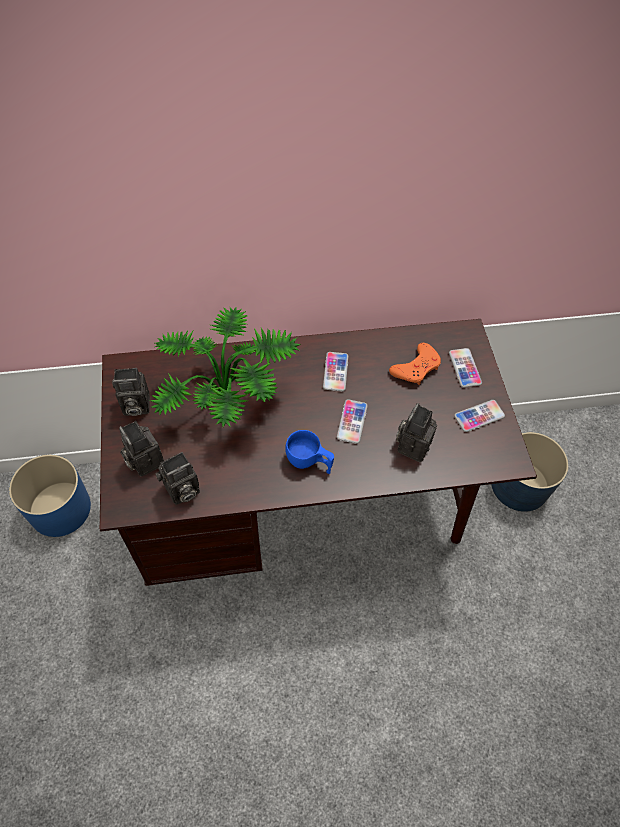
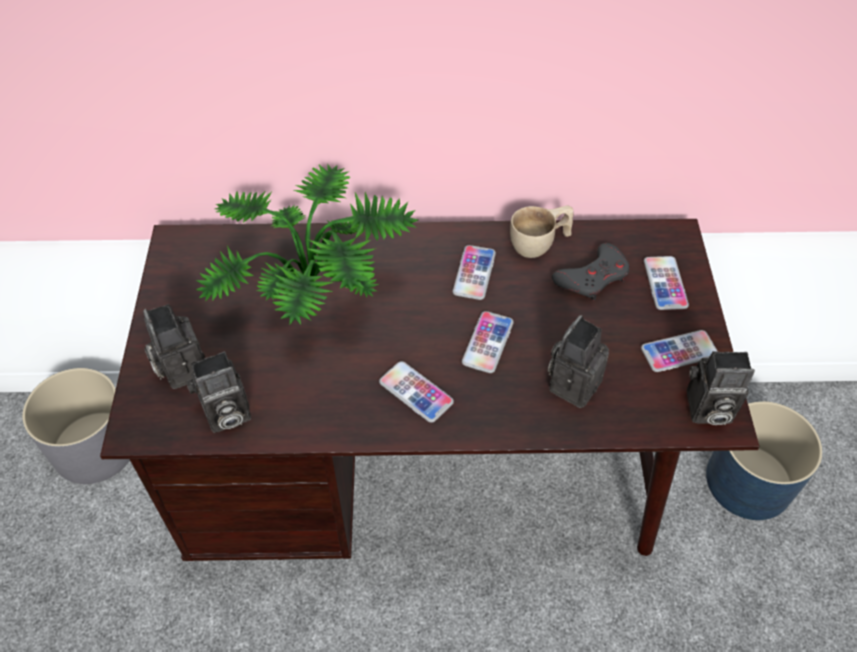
camera: 10 degrees right, 5 degrees down
(60, 508) = (95, 446): blue planter -> grey planter
(134, 406) = (183, 294): camera -> camera (706, 409)
(309, 462) = (416, 392): blue cup -> phone
(377, 346) = (540, 244): none -> beige cup
(416, 368) = (593, 277): orange game controller -> grey game controller

